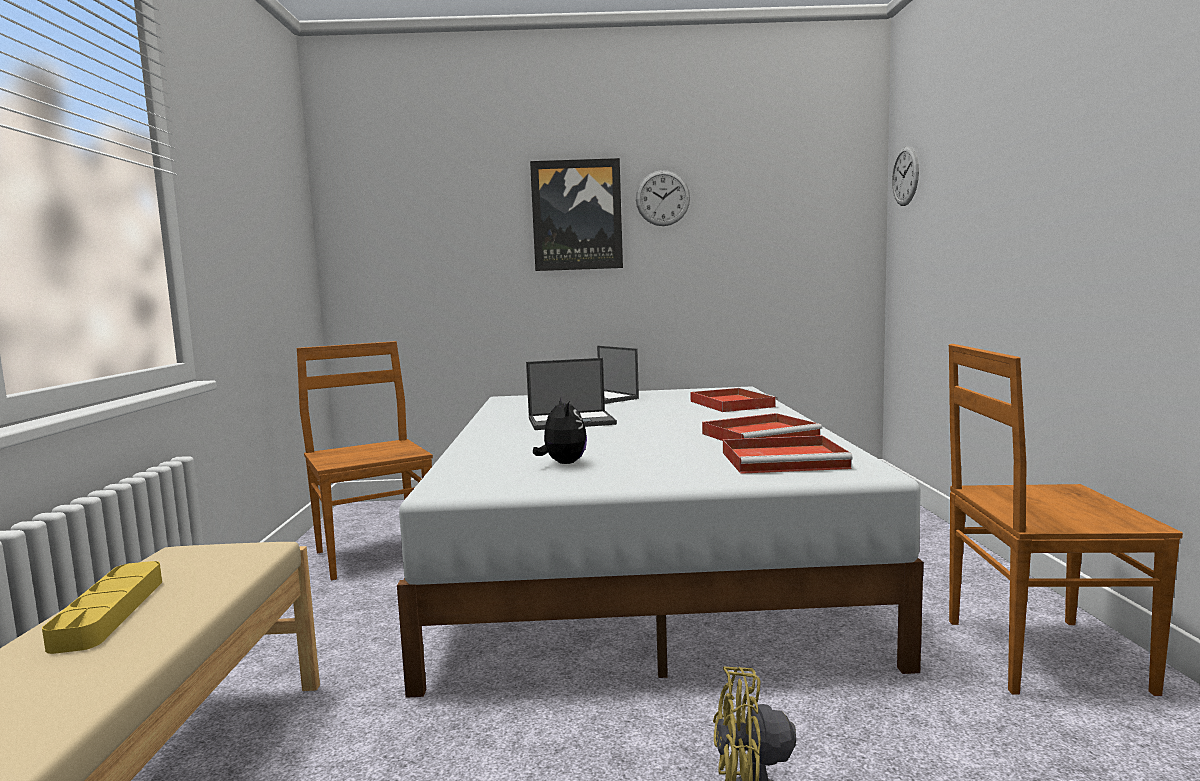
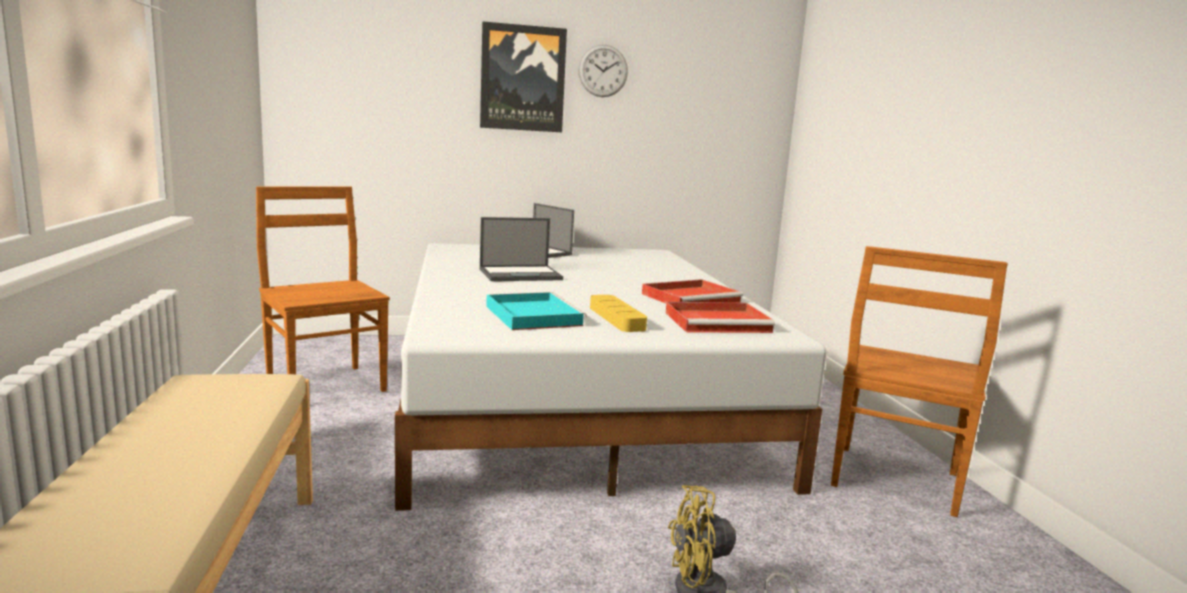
camera: 10 degrees left, 5 degrees up
(109, 612) = (163, 432): yellow tray -> yellow tray (616, 318)
(562, 463) = (532, 315): plush toy -> turquoise tray
(730, 404) = (655, 266): red tray -> none
(905, 176) = (815, 76): wall clock -> none
(1037, 654) = (894, 481): brown chair -> brown chair turned 60 degrees counterclockwise

